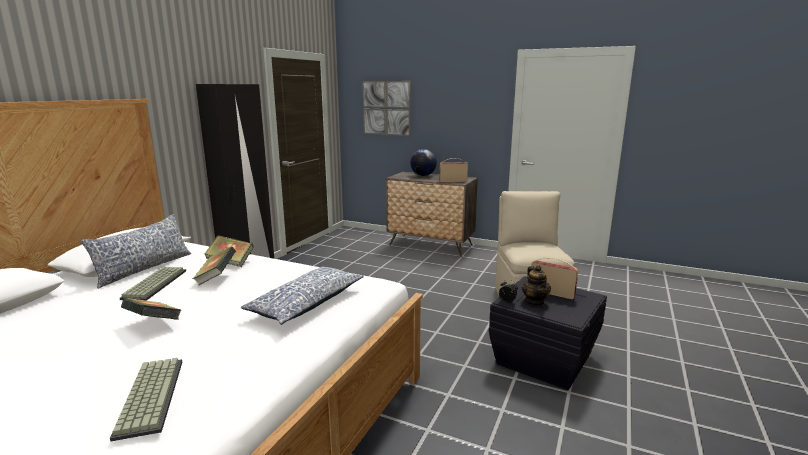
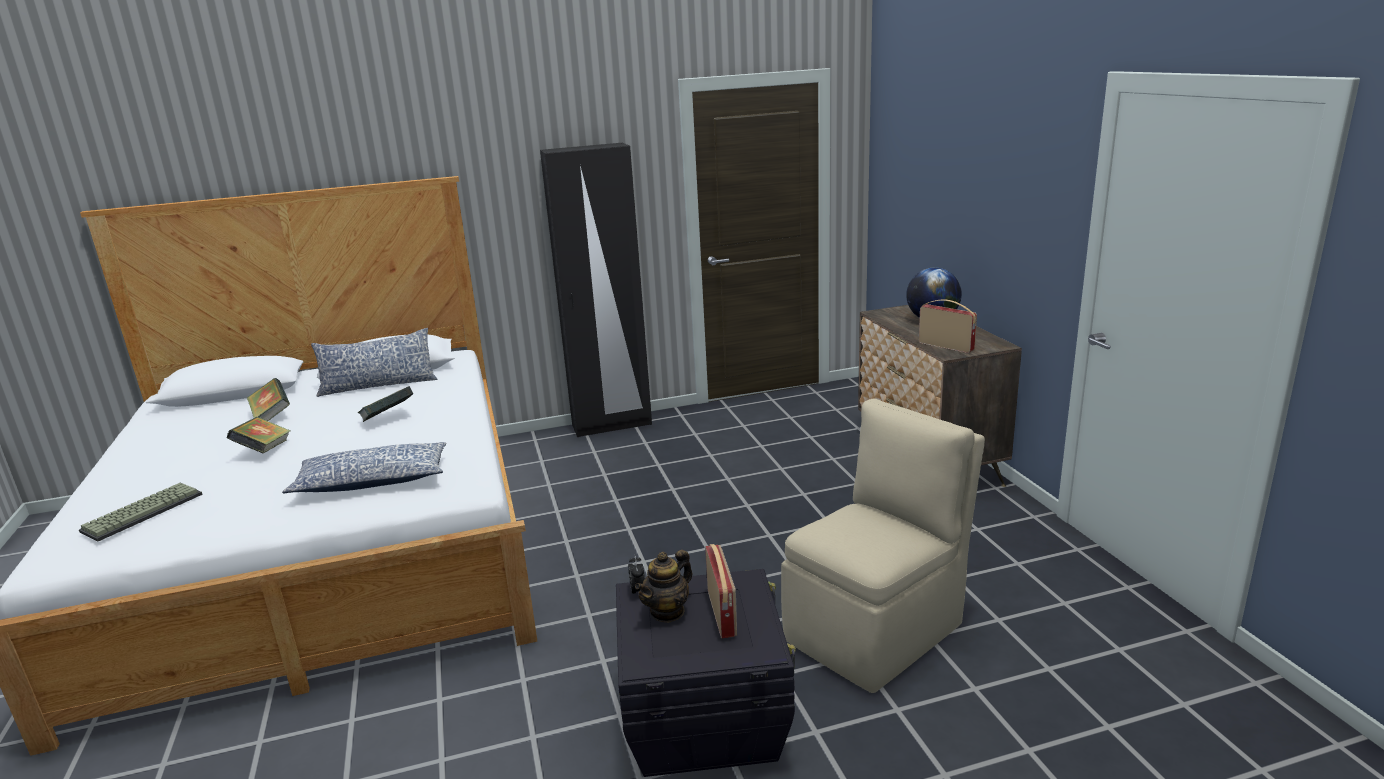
camera: 50 degrees right, 5 degrees up
(154, 284) = (347, 407): keyboard -> none
(230, 262) = (437, 403): book -> book (271, 416)
(387, 108) = (919, 173): picture -> none

